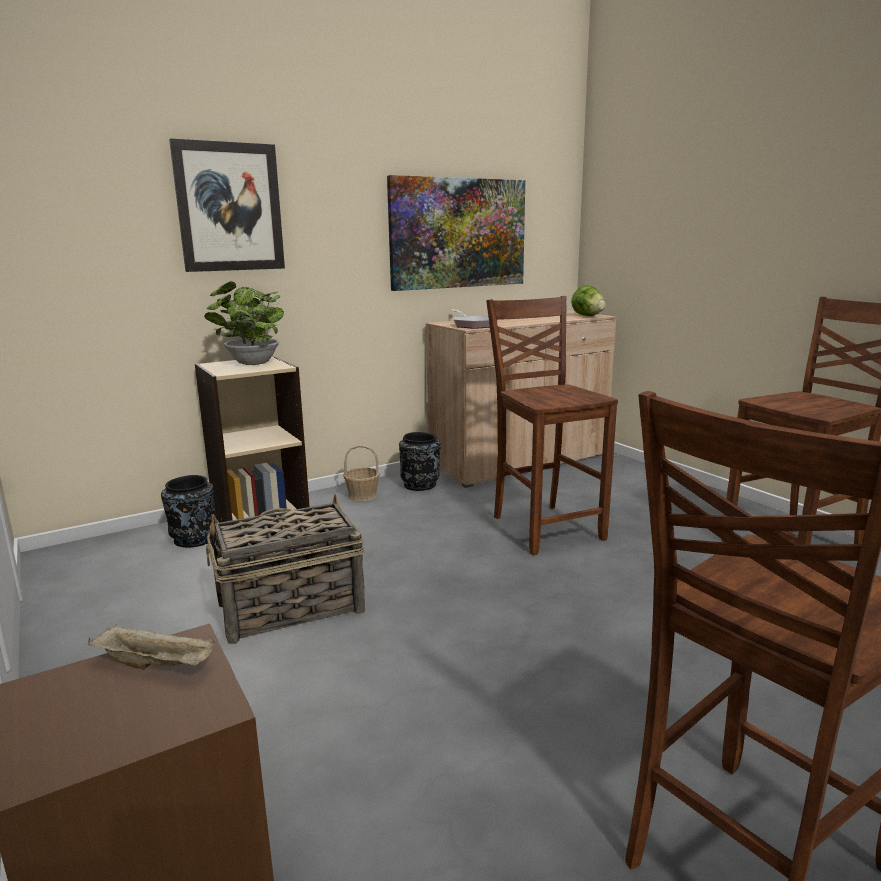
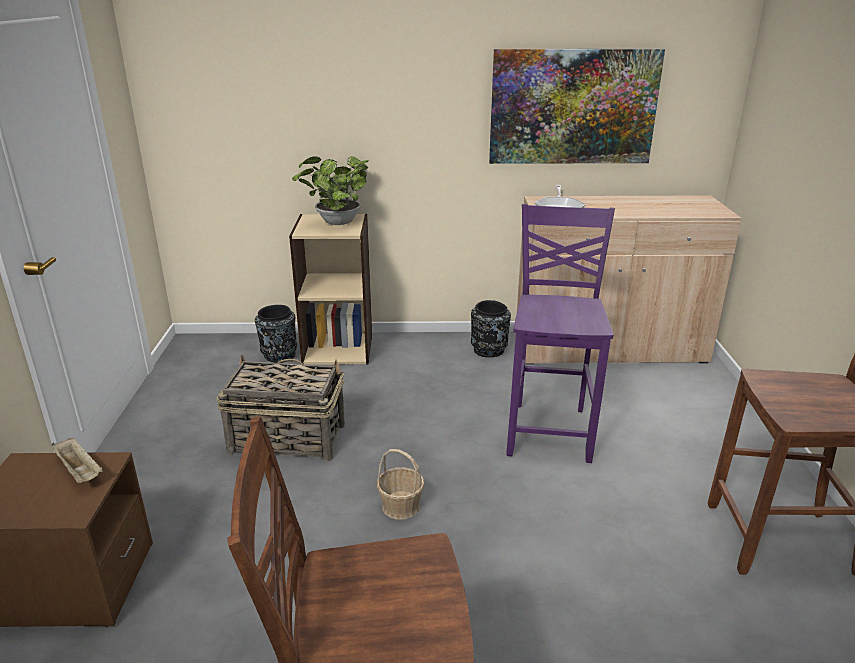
camera: 30 degrees right, 10 degrees up
(229, 207) = (336, 83): picture -> none
(362, 495) = (431, 348): basket -> basket (400, 506)
(545, 527) = (550, 430): brown chair -> purple chair
(587, 316) = (708, 212): lettuce -> none

